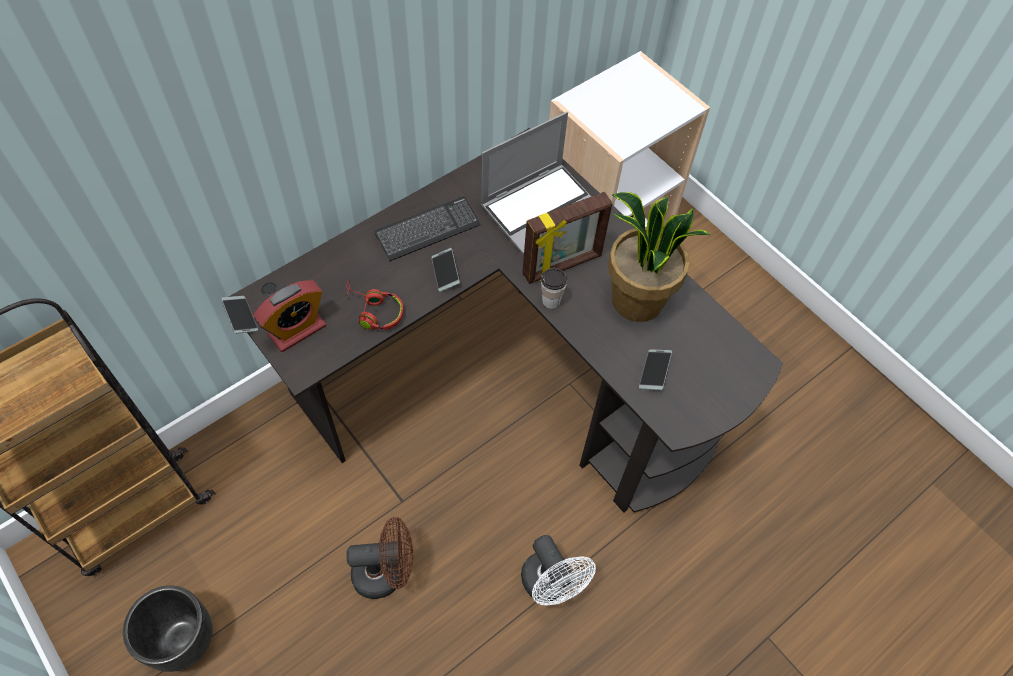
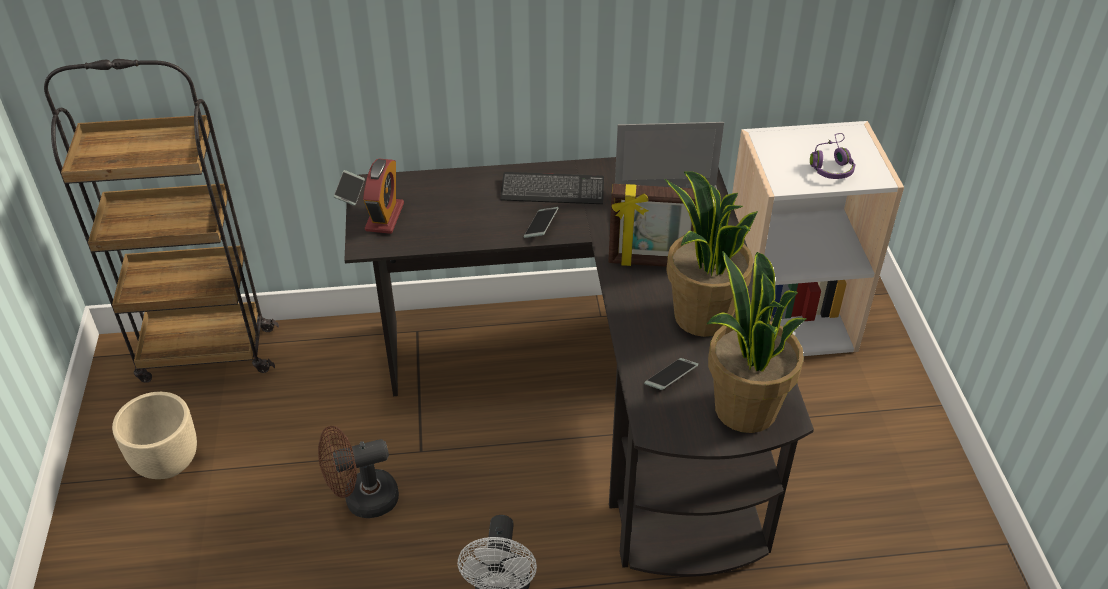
camera: 35 degrees right, 15 degrees down
(182, 640) = (167, 463): black planter -> beige planter
(297, 330) = (384, 217): alarm clock -> alarm clock turned 75 degrees counterclockwise
(374, 311) = (456, 229): red headphones -> none
(386, 573) = (362, 500): brown fan -> brown fan turned 135 degrees clockwise
(551, 301) = (618, 284): cup -> none
(644, 108) = (831, 165): none -> purple headphones
(725, 372) = (744, 409): none -> potted plant

